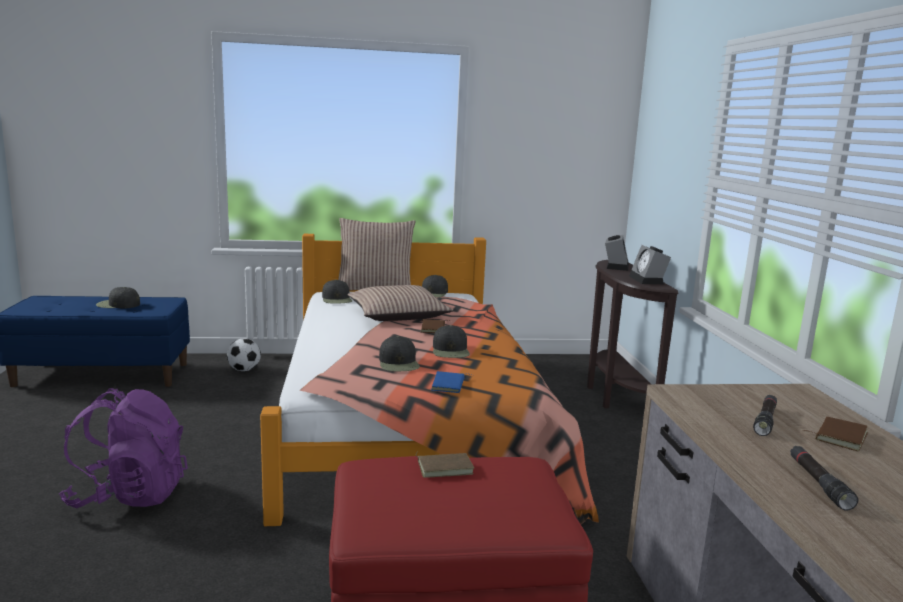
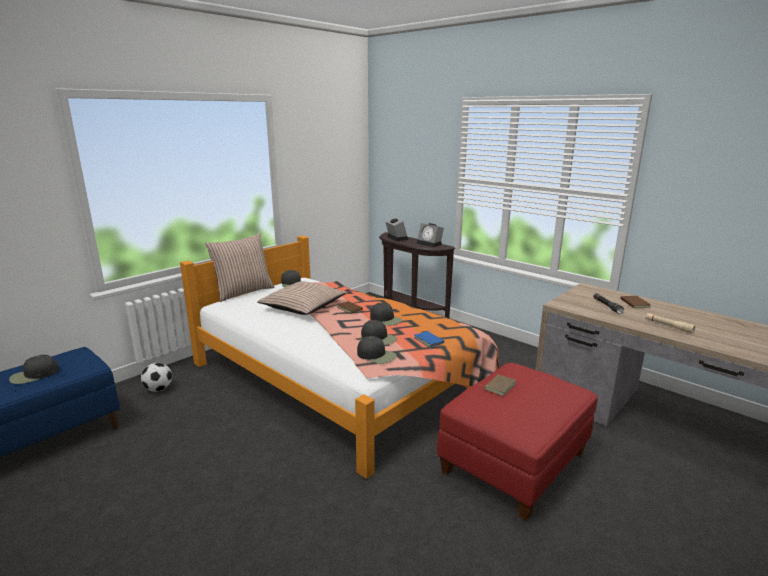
camera: 40 degrees left, 5 degrees up
(129, 495) = (246, 514): purple backpack -> none
(337, 299) = (237, 307): black cap -> black cap (376, 355)
(818, 483) = (668, 326): black flashlight -> beige flashlight

